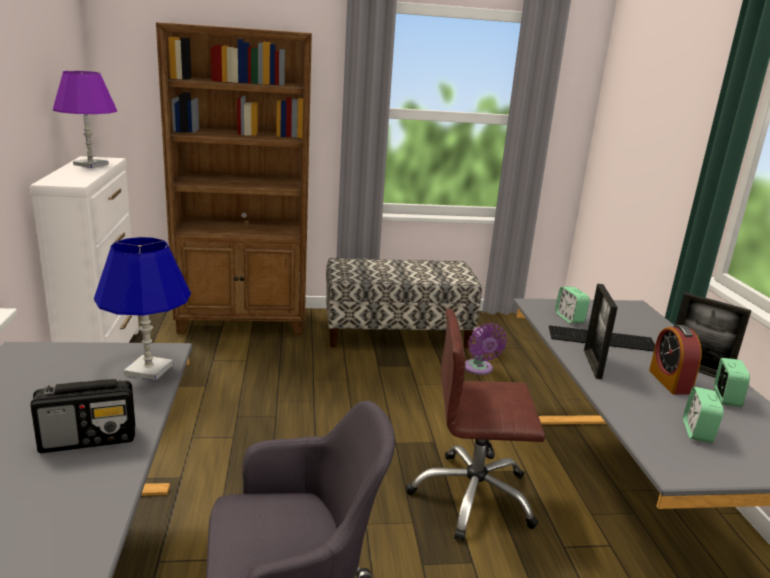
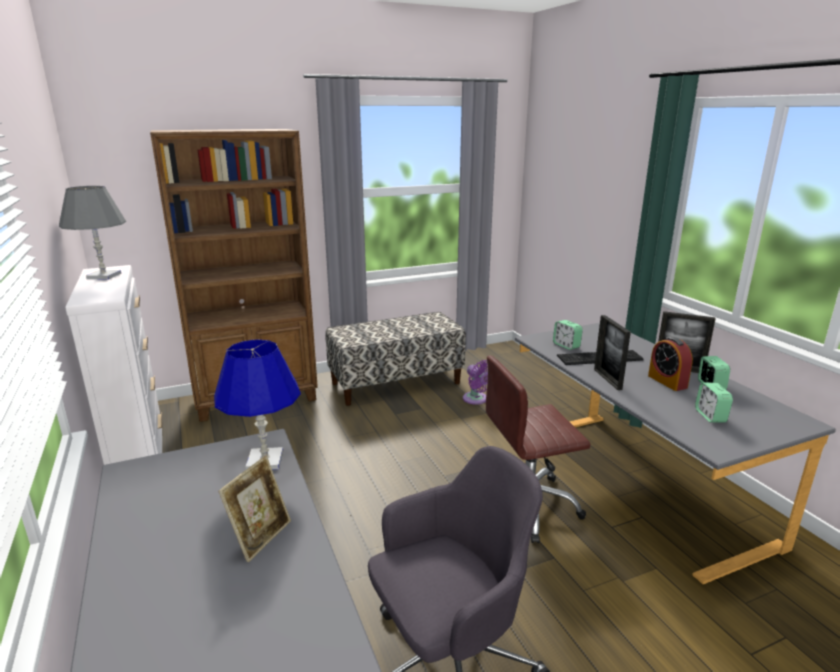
camera: 15 degrees left, 0 degrees up
(89, 439) = (261, 537): radio -> picture frame
(90, 164) = (104, 276): purple table lamp -> grey table lamp

